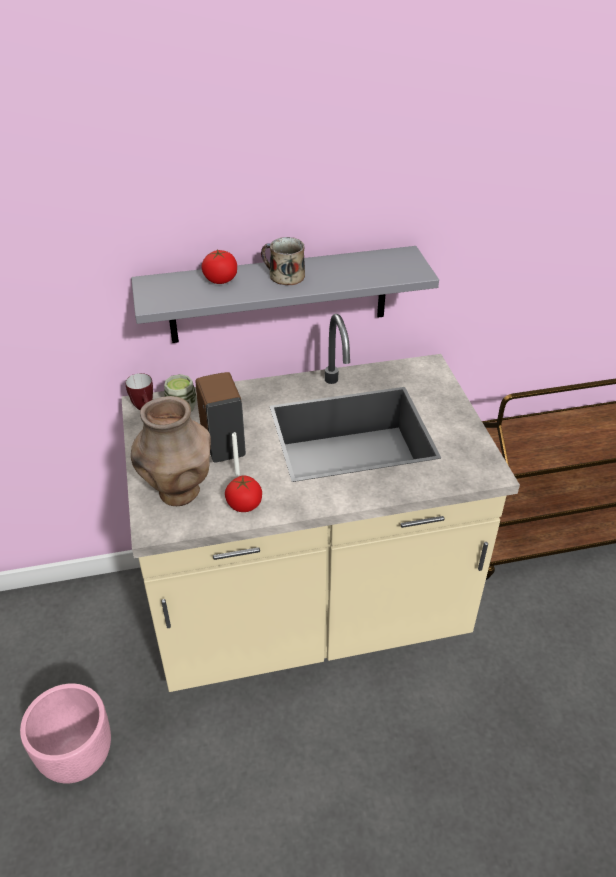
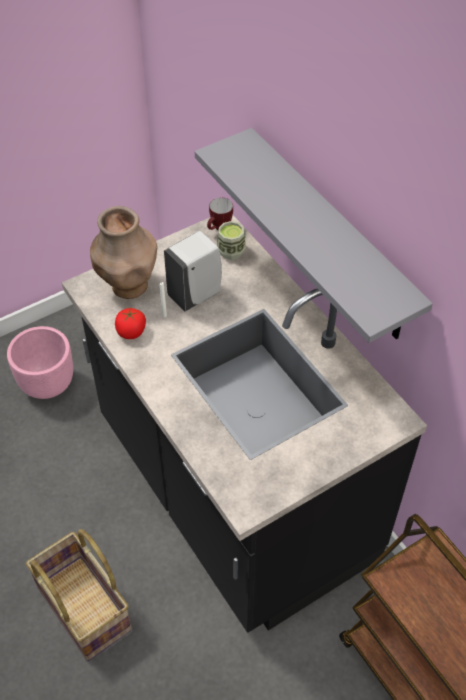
camera: 70 degrees right, 10 degrees up
(221, 279) = (276, 181): tomato -> none
(223, 445) = (196, 294): brown soap dispenser -> white soap dispenser
(285, 276) = (307, 220): mug -> none
(308, 613) = (233, 491): beige counter -> black counter
(390, 785) = (86, 607): none -> basket

